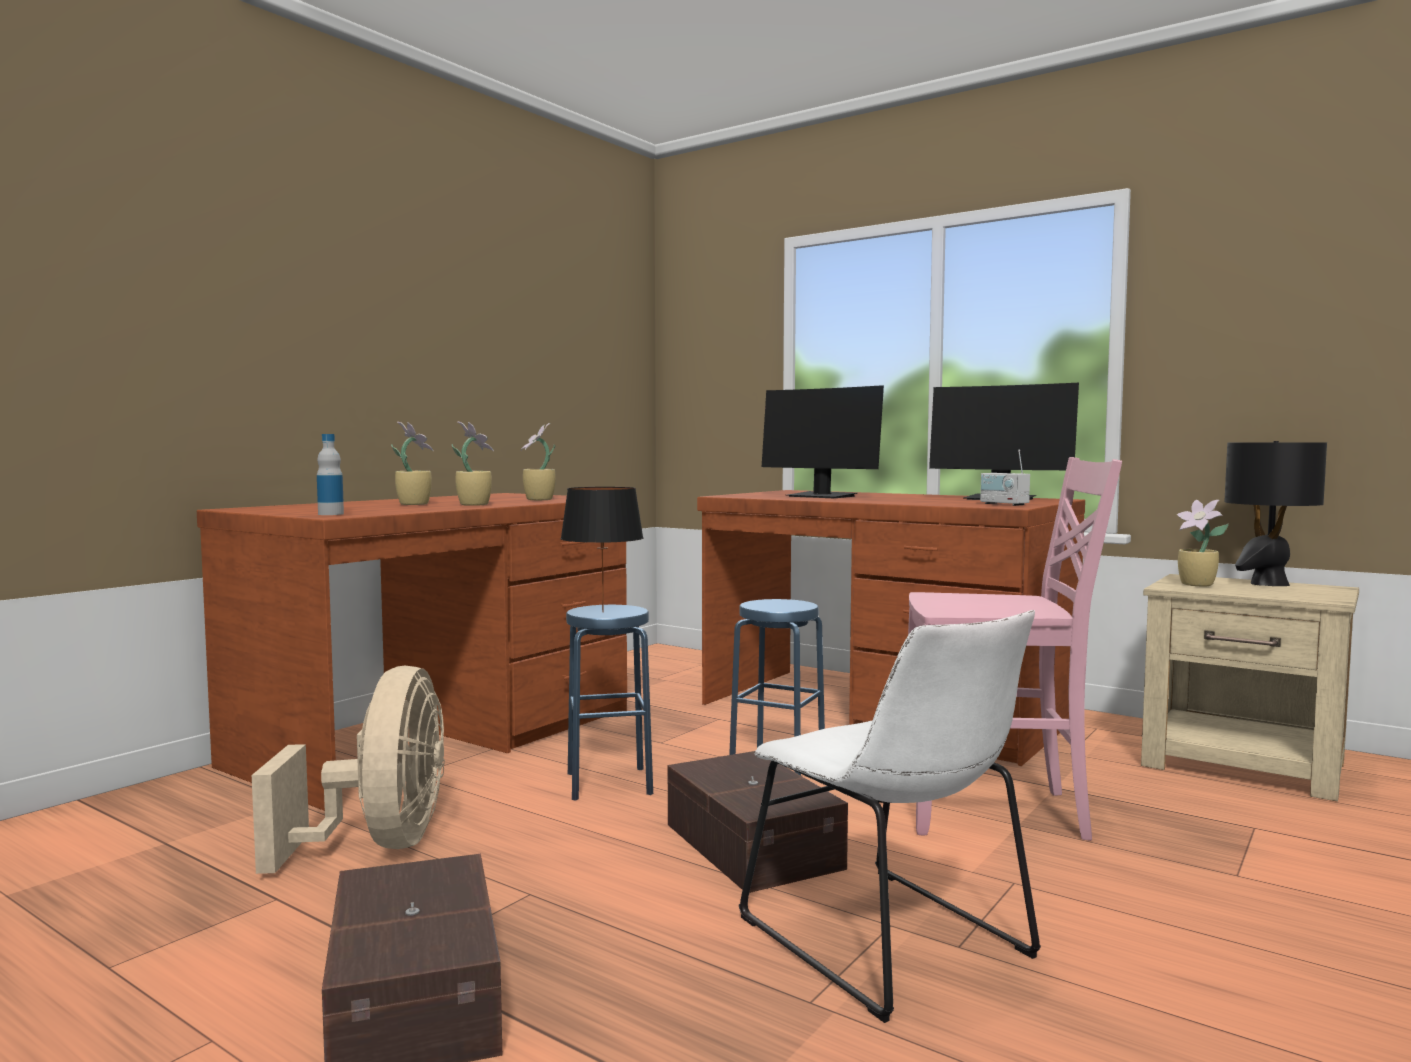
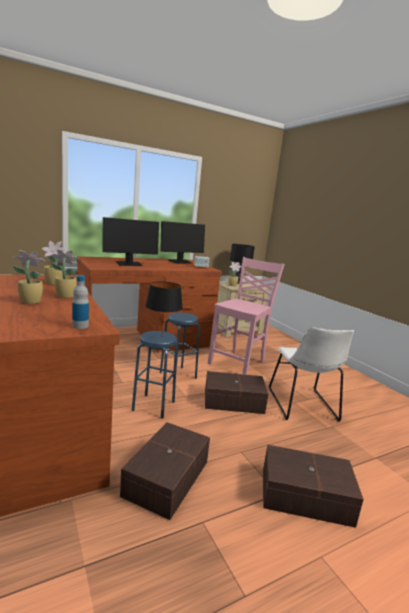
camera: 65 degrees left, 10 degrees up
(380, 845) = (165, 478): beige fan -> brown storage box
(892, 943) = (303, 406): white chair -> white chair turned 90 degrees clockwise

